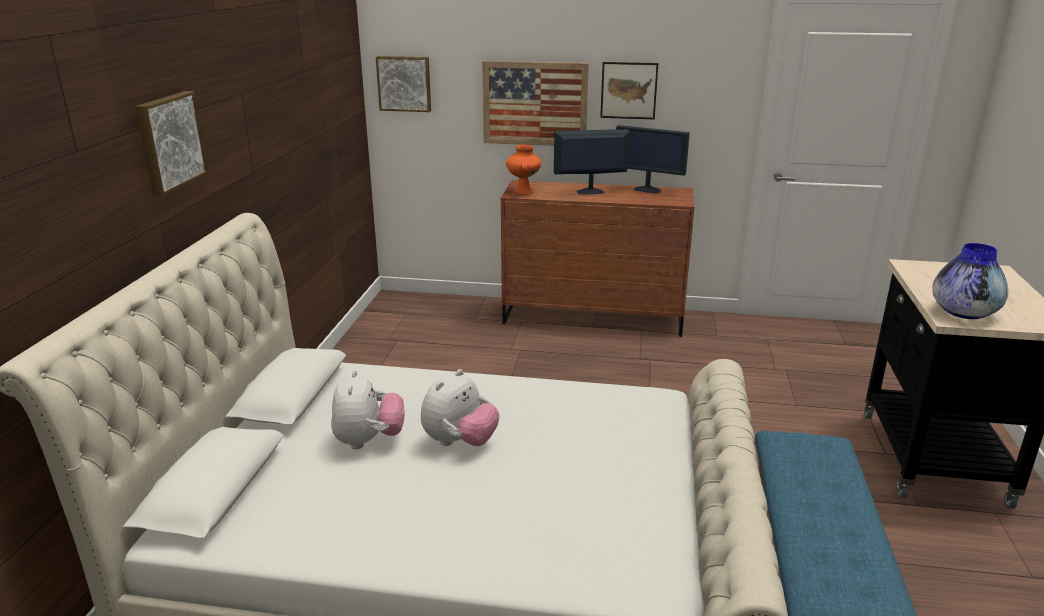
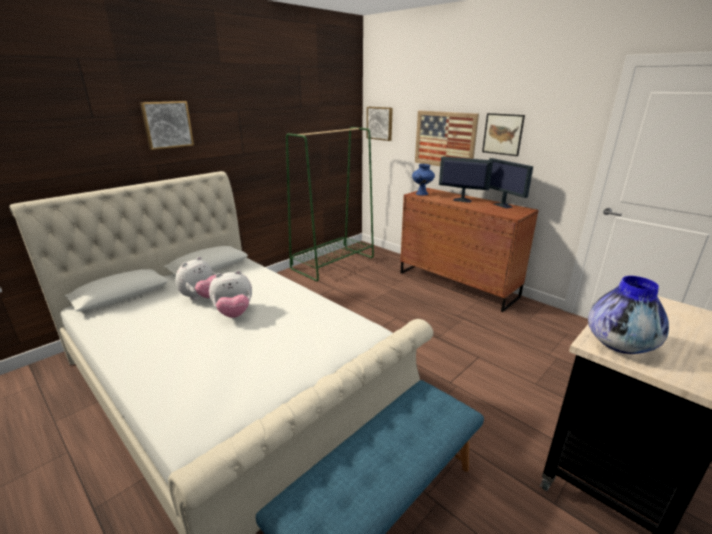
camera: 35 degrees right, 0 degrees up
(383, 339) = (332, 263): none -> green clothes rack
(524, 192) = (422, 194): orange vase -> blue vase

